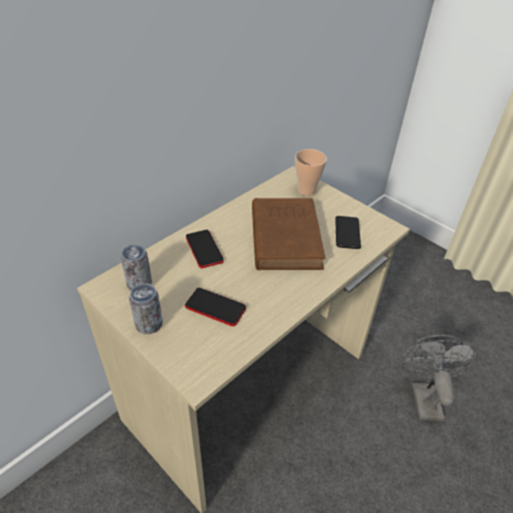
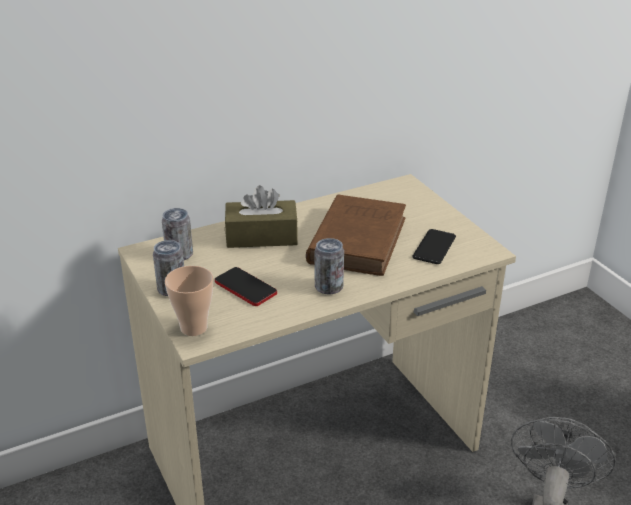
camera: 20 degrees right, 10 degrees down
(204, 249) = (261, 236): phone -> brown tissue box
(285, 291) = (329, 287): none -> can
(306, 191) = (411, 200): cup -> cup (194, 328)

